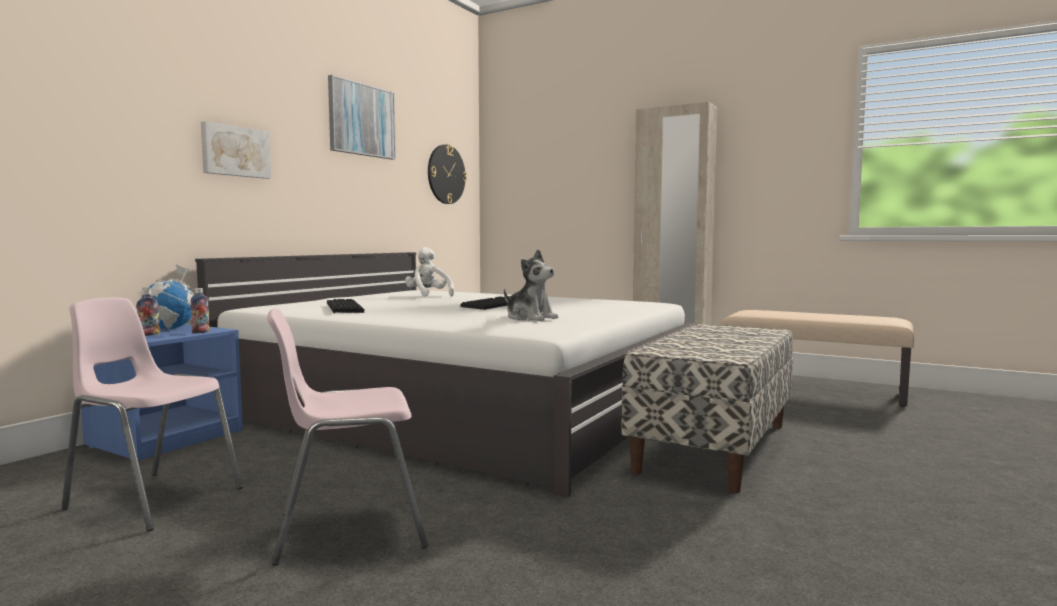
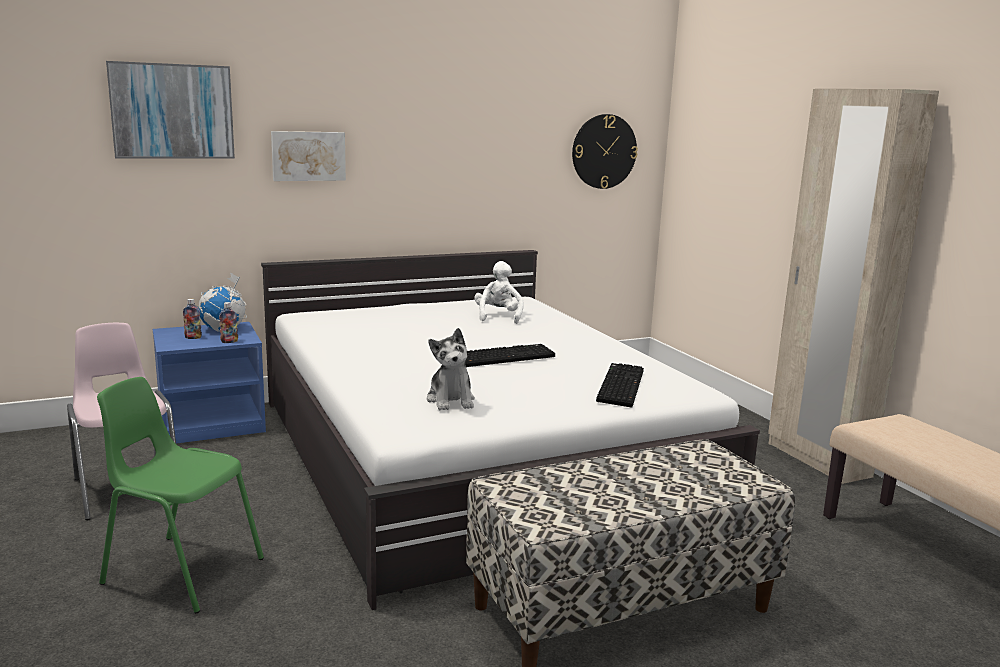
camera: 35 degrees right, 10 degrees up
(342, 308) = (361, 332): keyboard -> keyboard (619, 385)
(349, 529) = (182, 571): pink chair -> green chair
(361, 120) = (472, 101): picture -> picture (172, 111)

